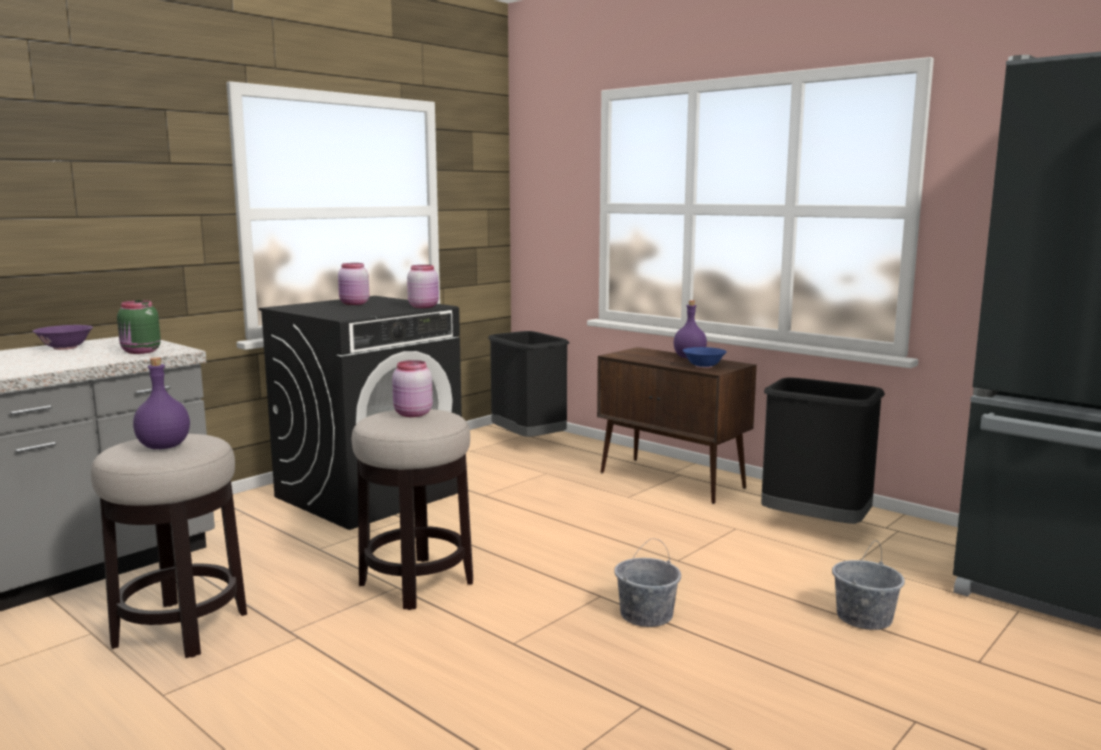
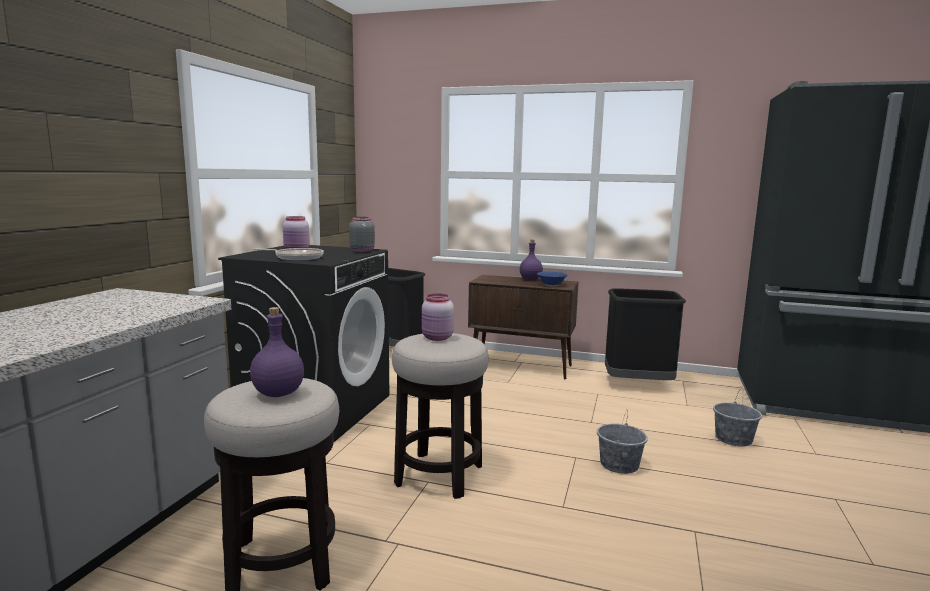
camera: 25 degrees left, 0 degrees up
(65, 348) = (68, 306): purple bowl -> none
(140, 352) = (166, 304): green jar -> none
(331, 311) = (296, 258): none -> frying pan
(424, 306) = (362, 251): pink jar -> grey jar

